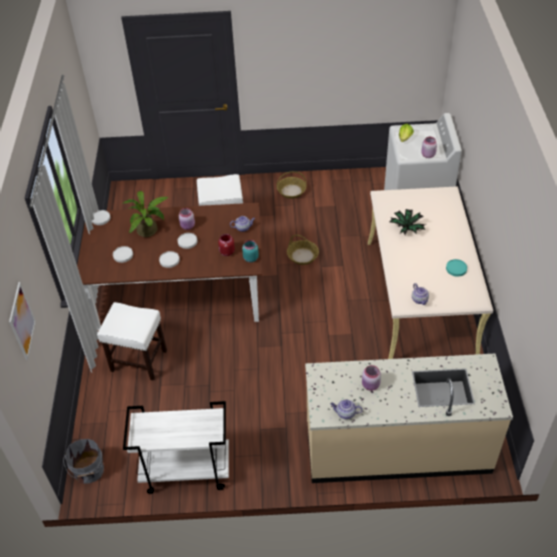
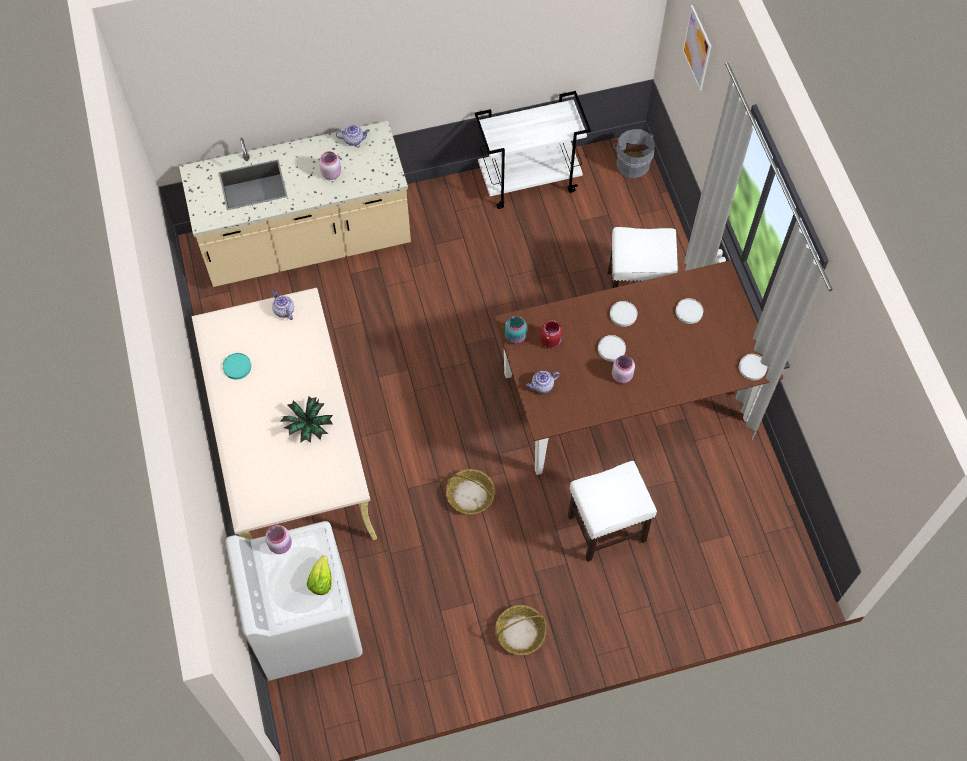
camera: 165 degrees right, 15 degrees up
(150, 230) = (672, 359): potted plant -> none

